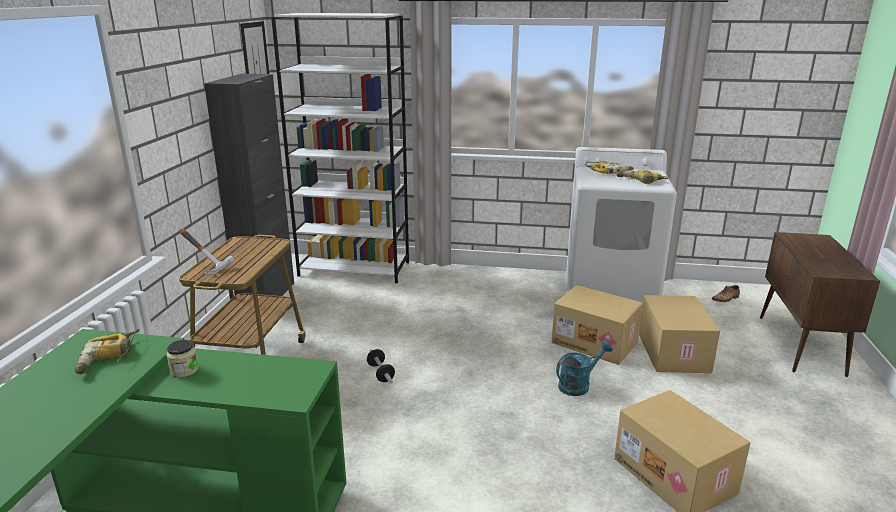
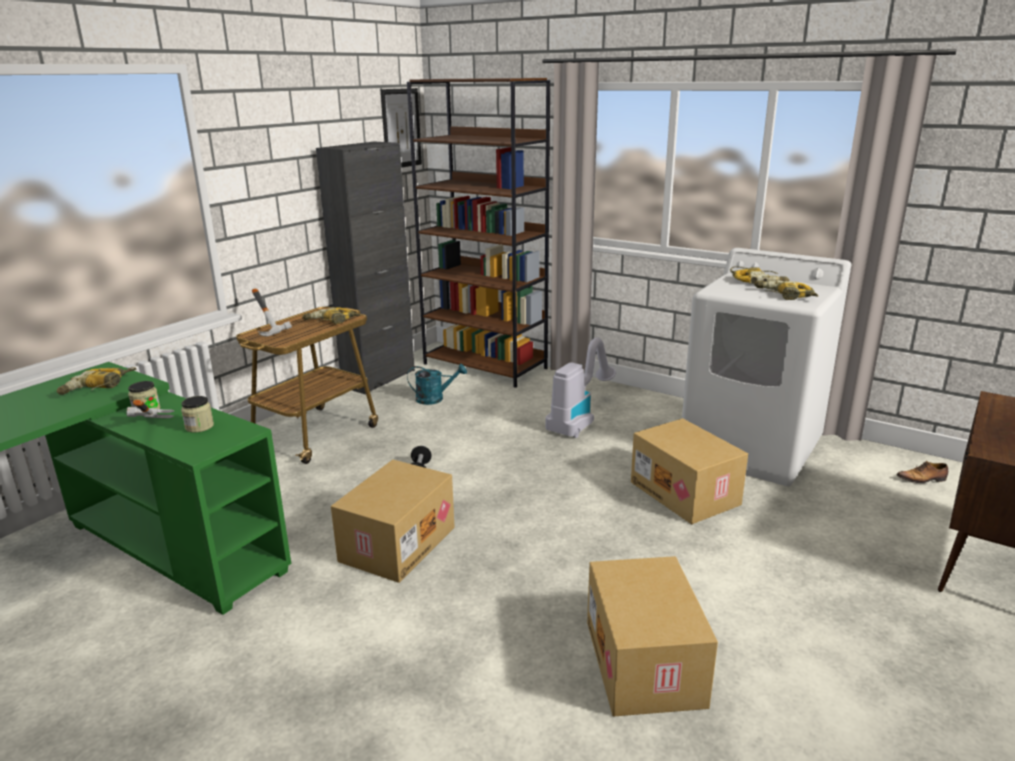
camera: 25 degrees right, 0 degrees up
(210, 392) = (143, 431): none -> hammer
(261, 250) = (331, 321): none -> power drill
(263, 374) = (199, 427): none -> jar
(355, 269) = (486, 366): white bookcase -> brown bookcase
(471, 301) = (579, 420): none -> vacuum cleaner
(578, 385) = (620, 534): turquoise watering can -> turquoise watering can (435, 399)
(671, 352) = (777, 526): cardboard box -> cardboard box (397, 543)

